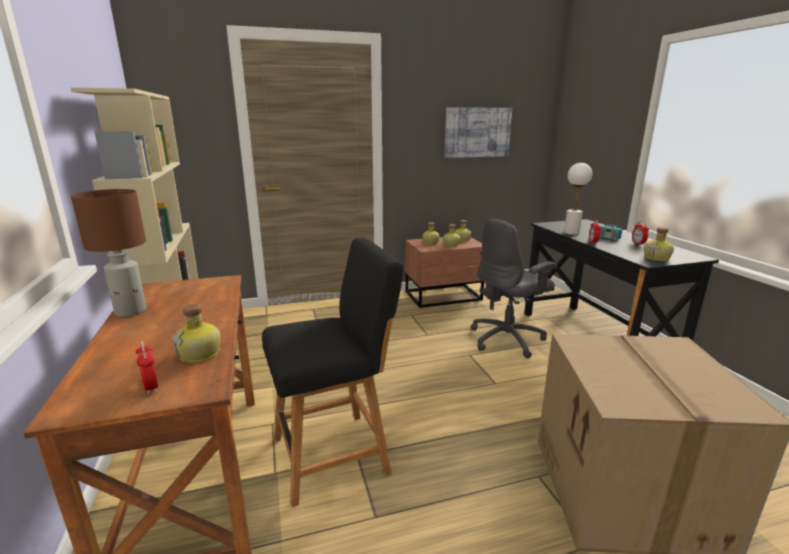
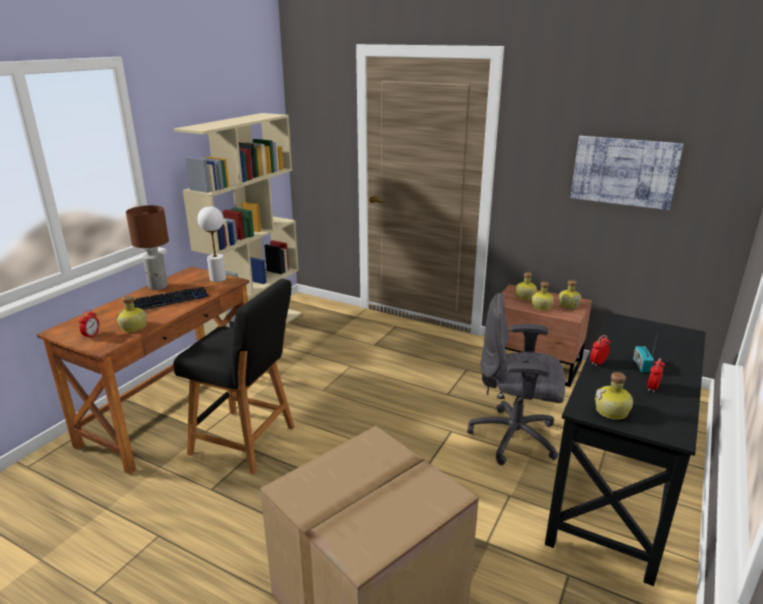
camera: 45 degrees right, 5 degrees up
(184, 317) = (169, 300): none -> keyboard
(571, 233) = (614, 342): white table lamp -> white table lamp (218, 279)

